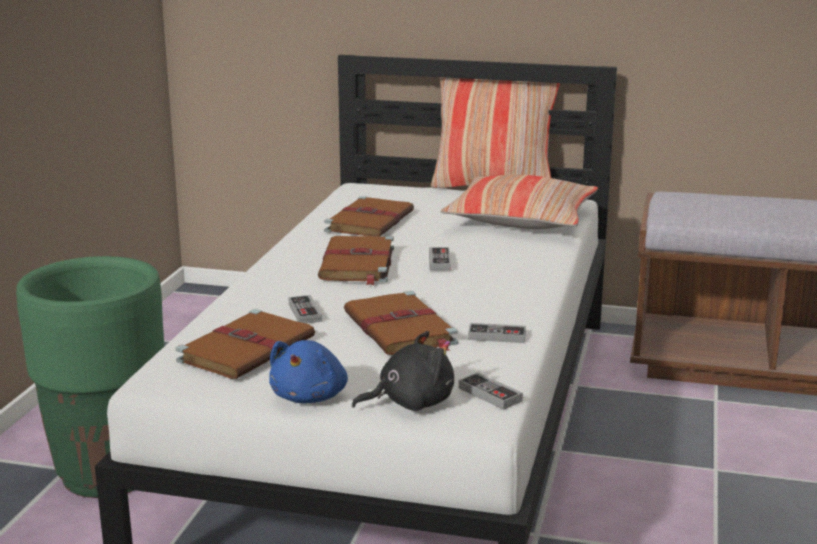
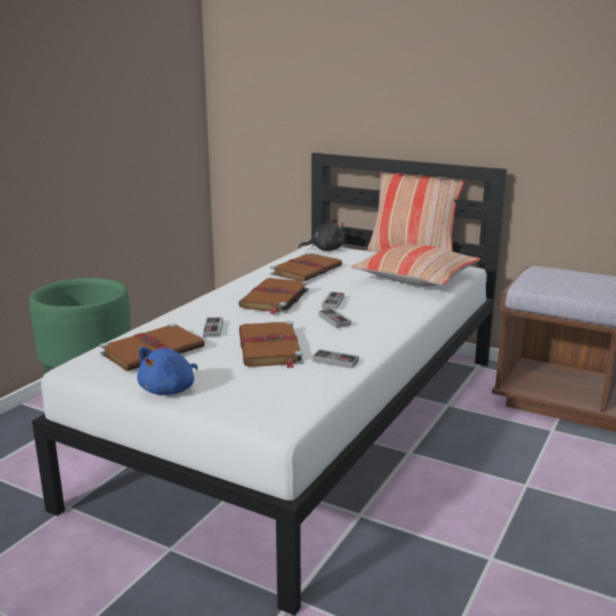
camera: 15 degrees right, 0 degrees up
(410, 403) = (235, 404): black plush toy -> black plush toy (325, 250)
(490, 394) = (297, 405): game controller -> game controller (334, 320)

